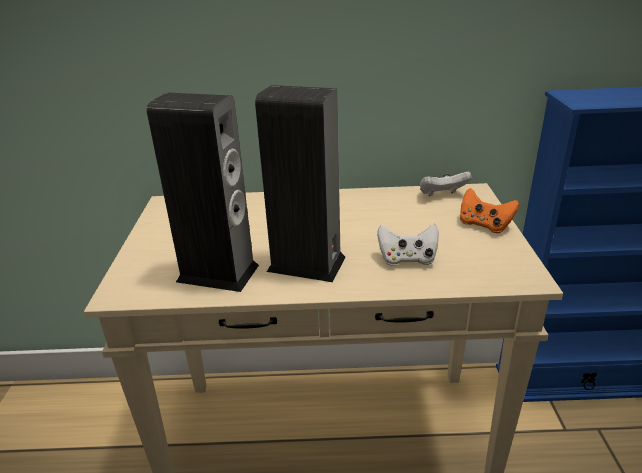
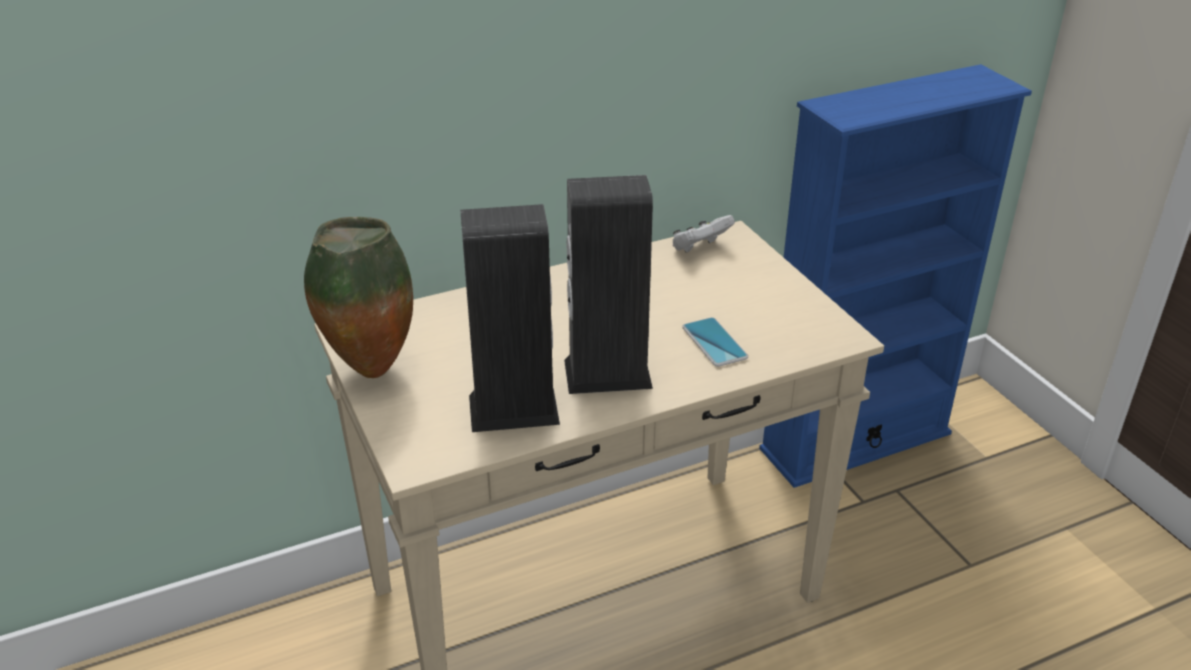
camera: 25 degrees left, 5 degrees up
(154, 227) = (369, 368): none -> vase
(407, 259) = (714, 343): white game controller -> phone
(484, 225) = (770, 281): orange game controller -> none

